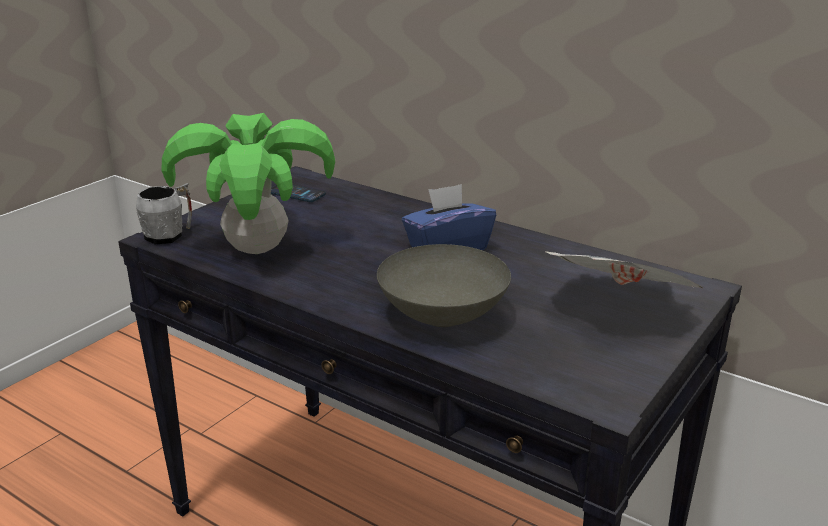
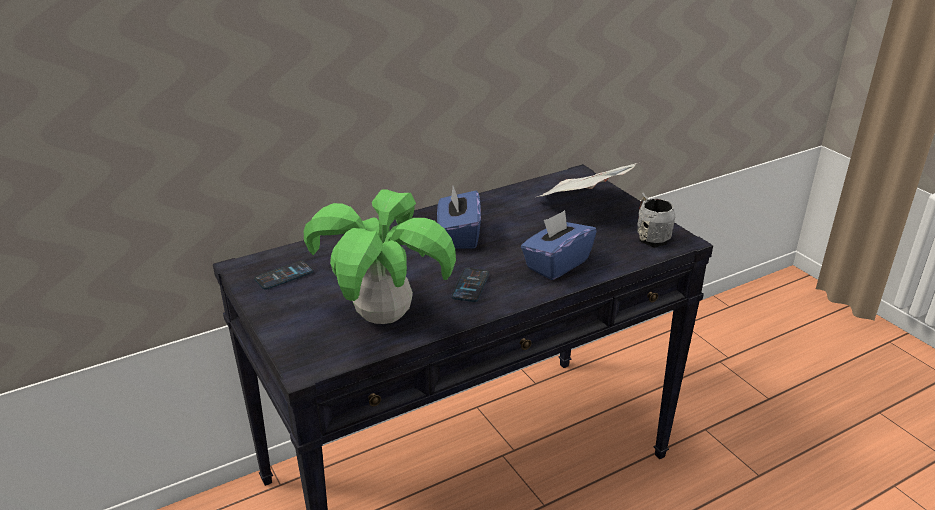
camera: 65 degrees left, 5 degrees up
(169, 235) = (307, 359): grey mug -> grey mug (650, 237)
(347, 277) = (470, 285): none -> phone
(441, 317) = (556, 264): grey bowl -> blue tissue box

